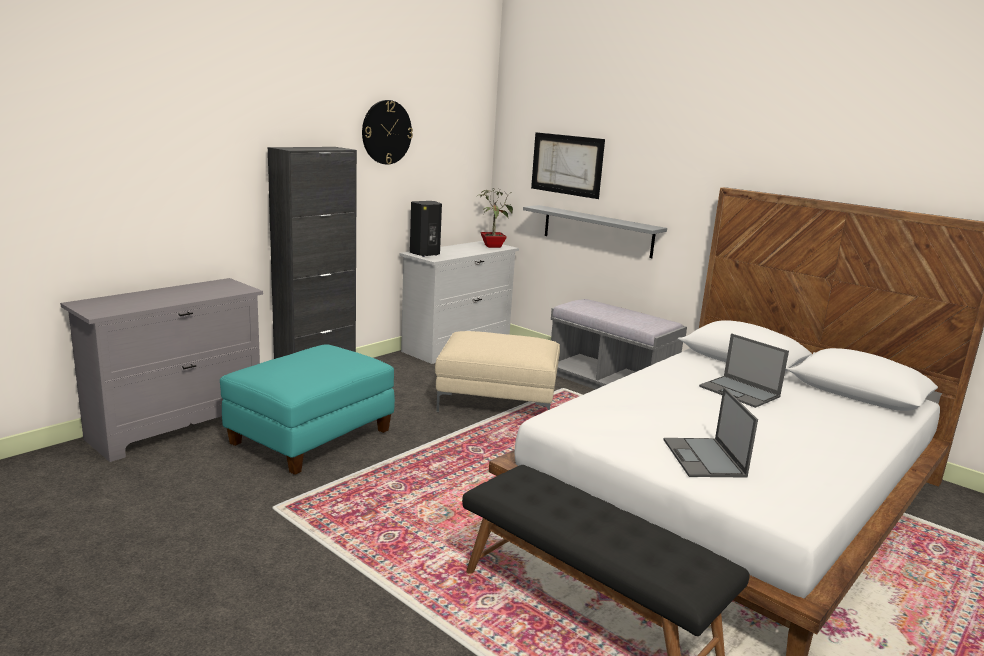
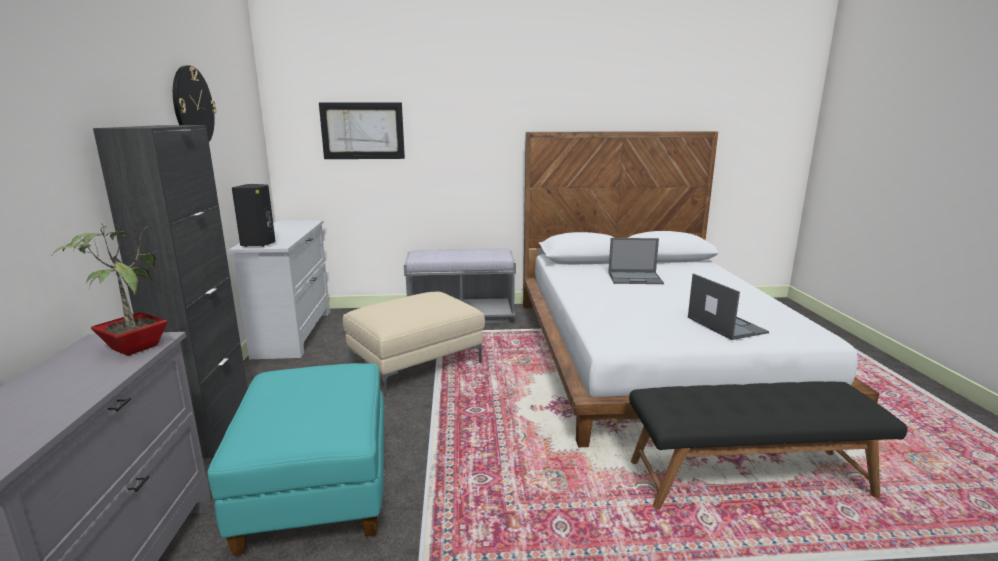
camera: 45 degrees left, 0 degrees up
(492, 246) = (298, 223): potted plant -> potted plant (133, 347)
(597, 231) = (408, 188): grey shelf -> none
(704, 458) = (725, 325): laptop -> laptop turned 150 degrees counterclockwise

